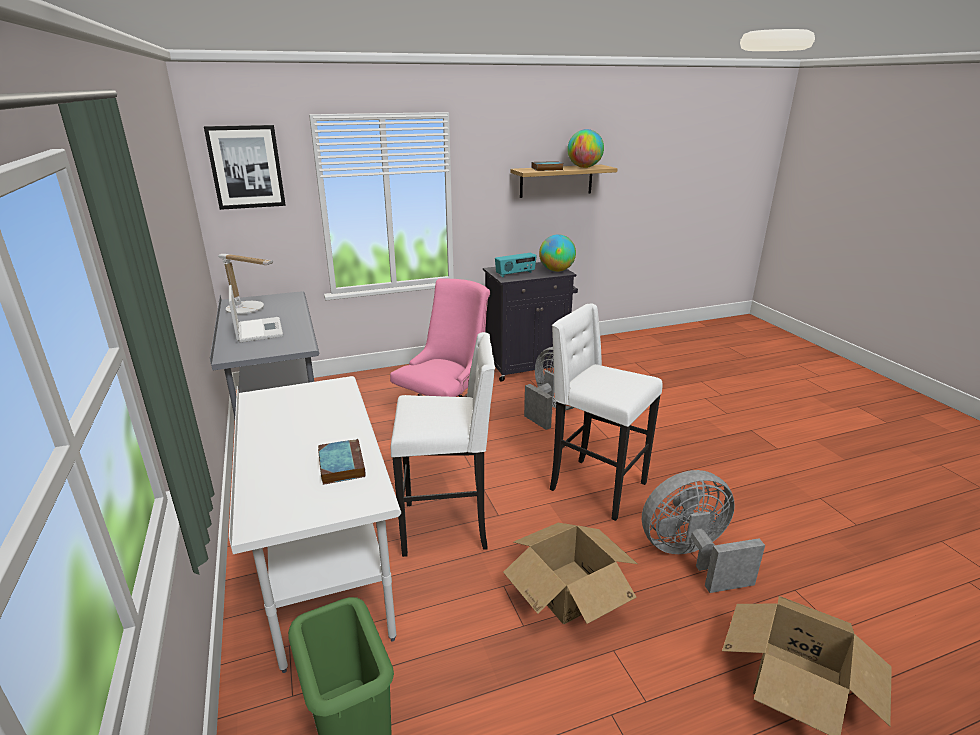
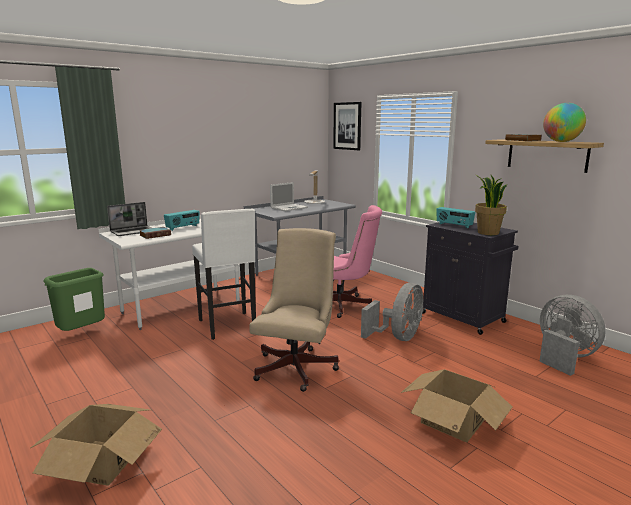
camera: 70 degrees right, 10 degrees down
(278, 492) = (133, 231): none -> laptop
(305, 432) = (183, 227): none -> radio
(556, 270) = (487, 233): globe -> potted plant
(569, 591) = (181, 368): cardboard box -> cardboard box (453, 421)
(595, 487) = (297, 366): white stool -> beige office chair
(690, 557) = (227, 412): grey fan -> grey fan (563, 357)

